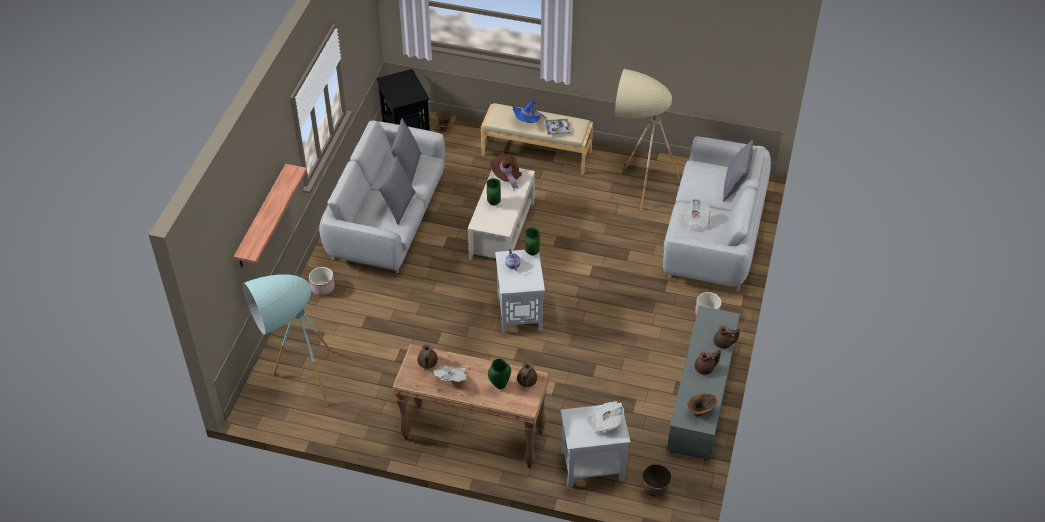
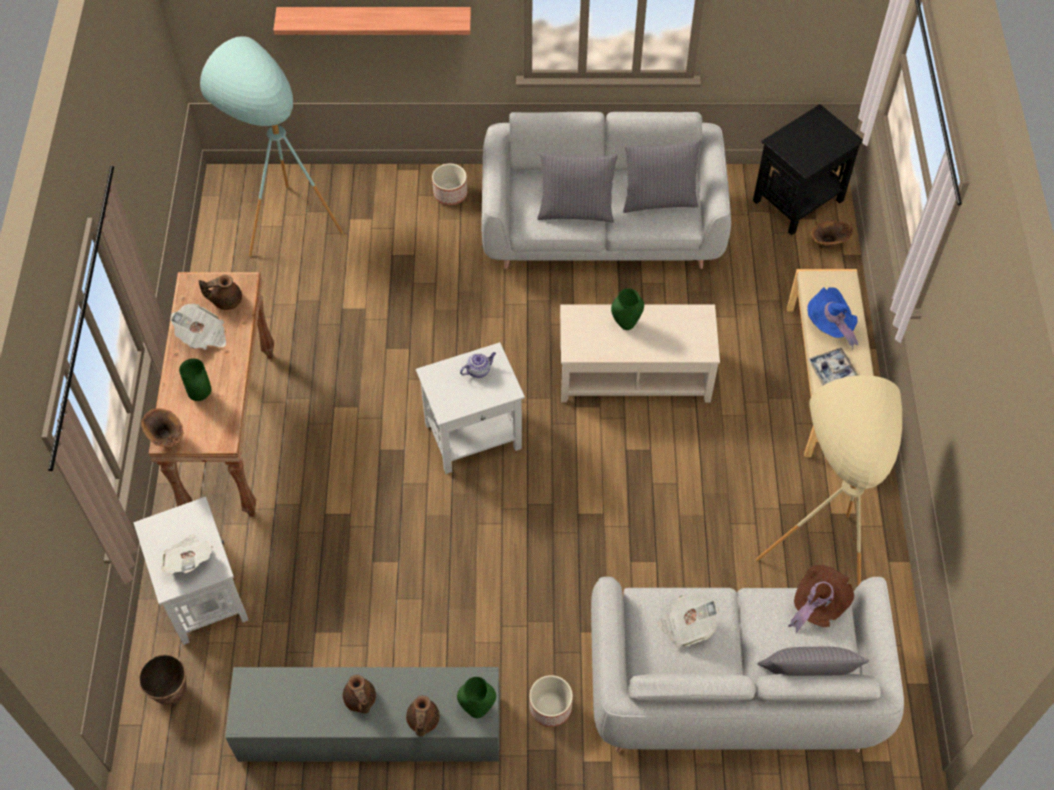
camera: 75 degrees right, 10 degrees up
(506, 177) = (689, 328): brown hat -> brown hat (817, 606)
(526, 381) = (214, 427): brown teapot -> none
(532, 253) = (511, 391): green vase -> green vase (477, 709)
(700, 412) = (267, 708): brown vase -> brown vase (167, 440)

